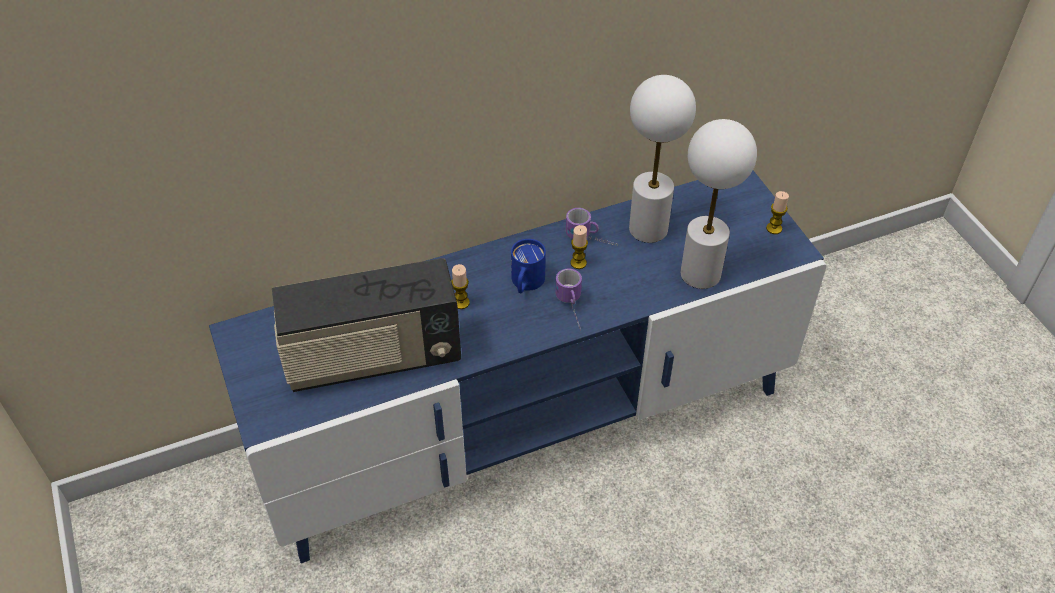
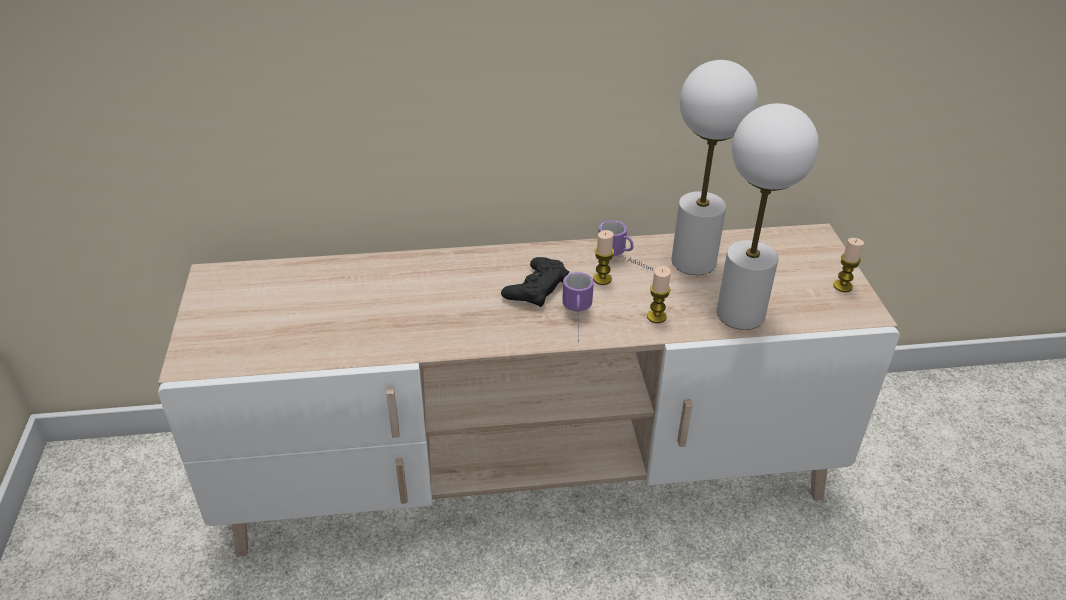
camera: 15 degrees right, 10 degrees down
(373, 359) = (338, 326): radio -> none
(461, 302) = (457, 292): candle -> candle (656, 317)
(526, 284) = (536, 287): blue mug -> black game controller
(527, 424) = (530, 470): blue tv stand -> beige tv stand

